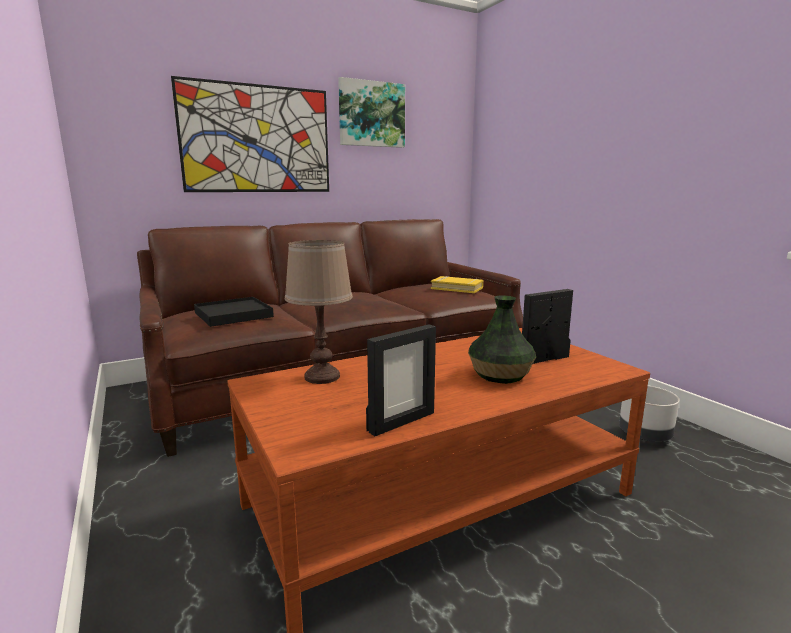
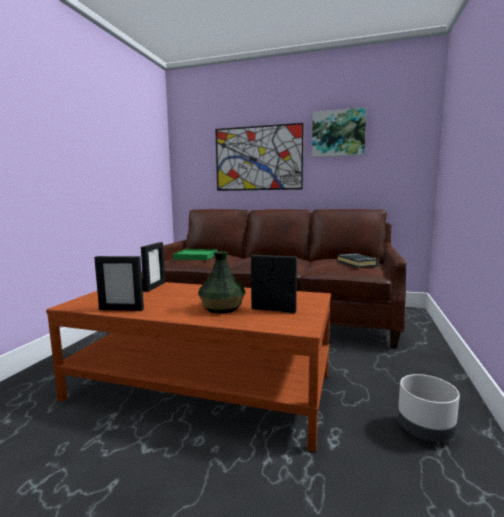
camera: 45 degrees right, 5 degrees down
(233, 315) = (196, 256): black tray -> green tray
(321, 377) = (154, 287): brown table lamp -> picture frame
(457, 288) = (357, 263): yellow book -> black book

